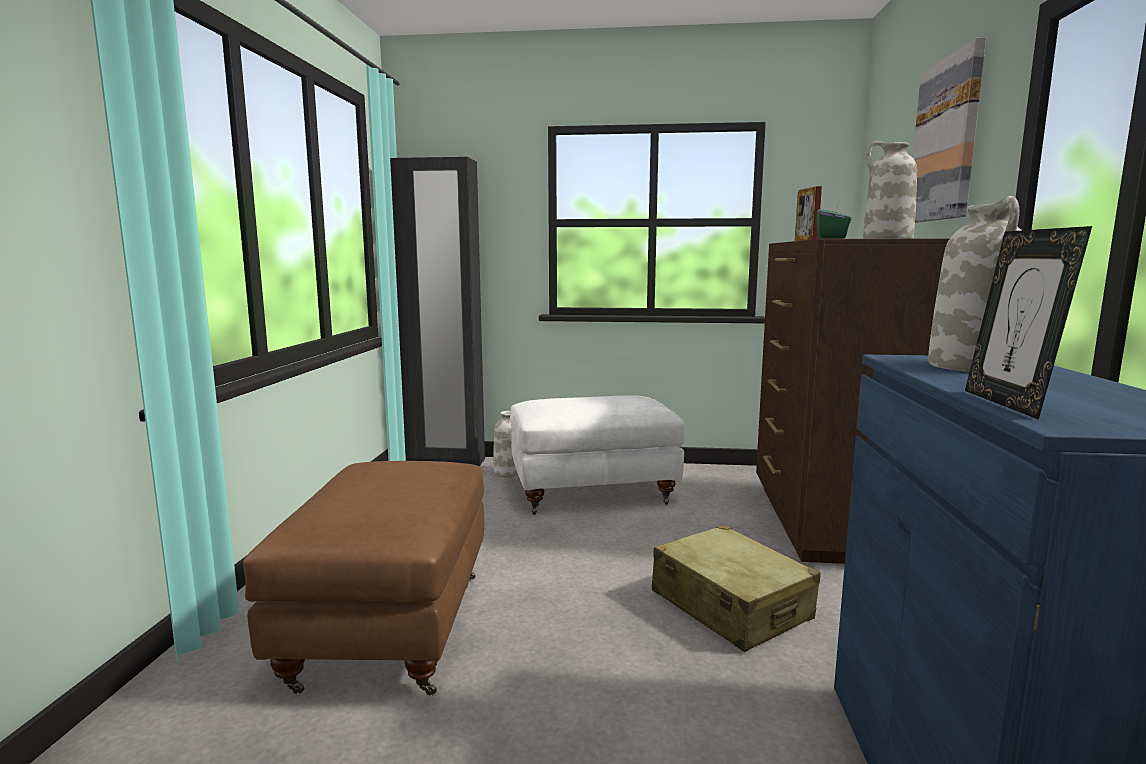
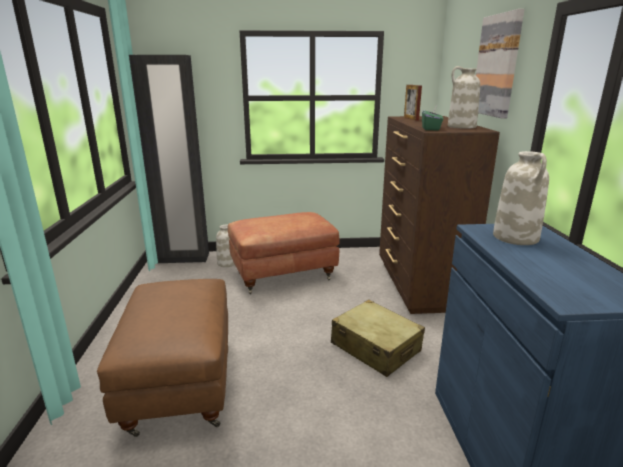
camera: 10 degrees left, 10 degrees up
(593, 493) = (283, 275): white ottoman -> brown ottoman
(1009, 404) = (539, 282): picture frame -> none

